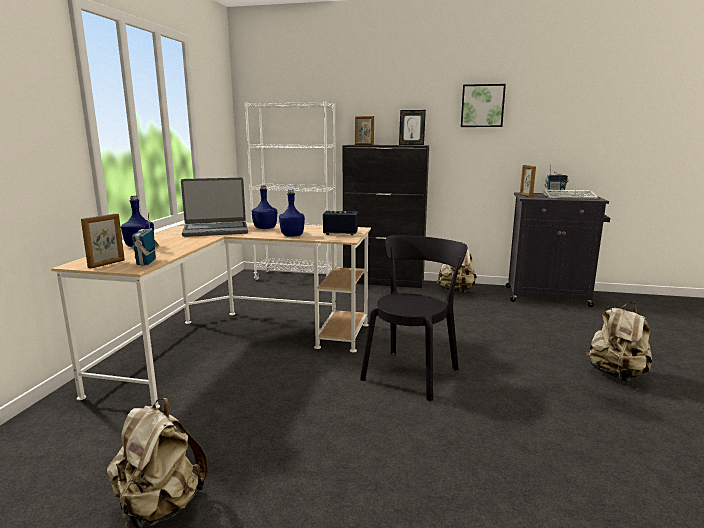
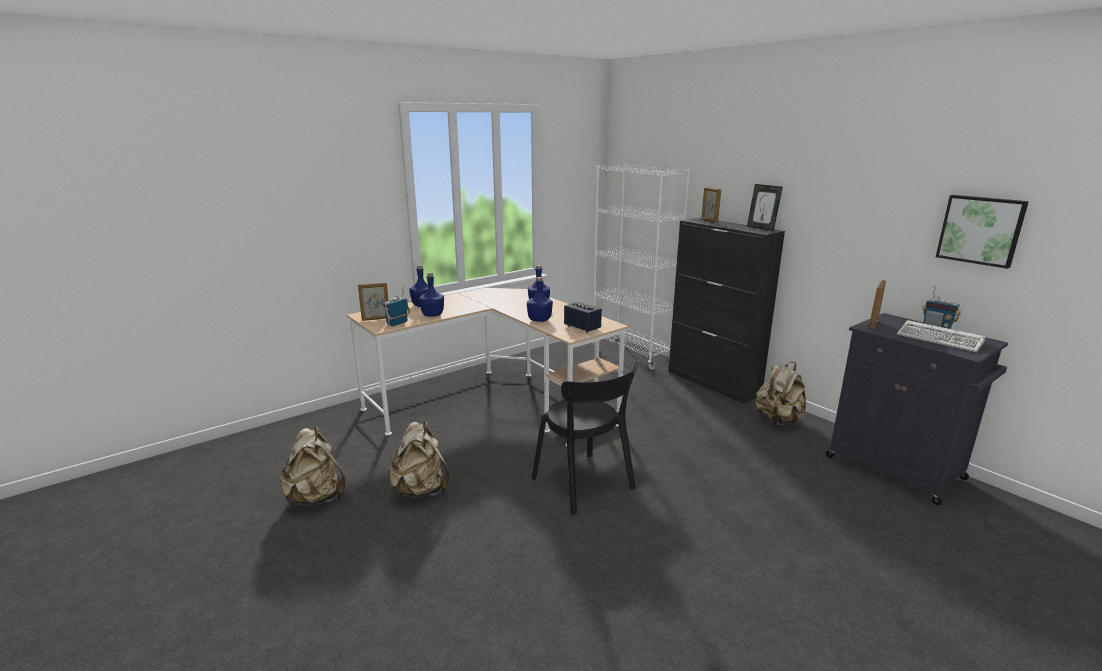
camera: 40 degrees right, 5 degrees up
(173, 250) = (433, 315): none -> blue bottle
(215, 230) = (499, 299): laptop -> none
(412, 372) = (585, 485): black chair -> black chair turned 75 degrees clockwise
(482, 106) = (857, 188): picture -> picture (980, 230)
(616, 375) = (792, 588): beige backpack -> beige backpack (421, 490)

